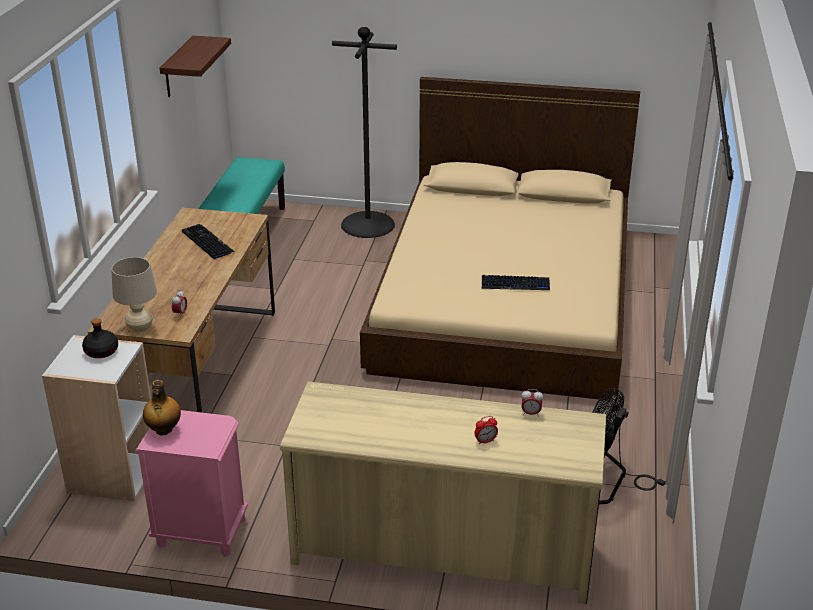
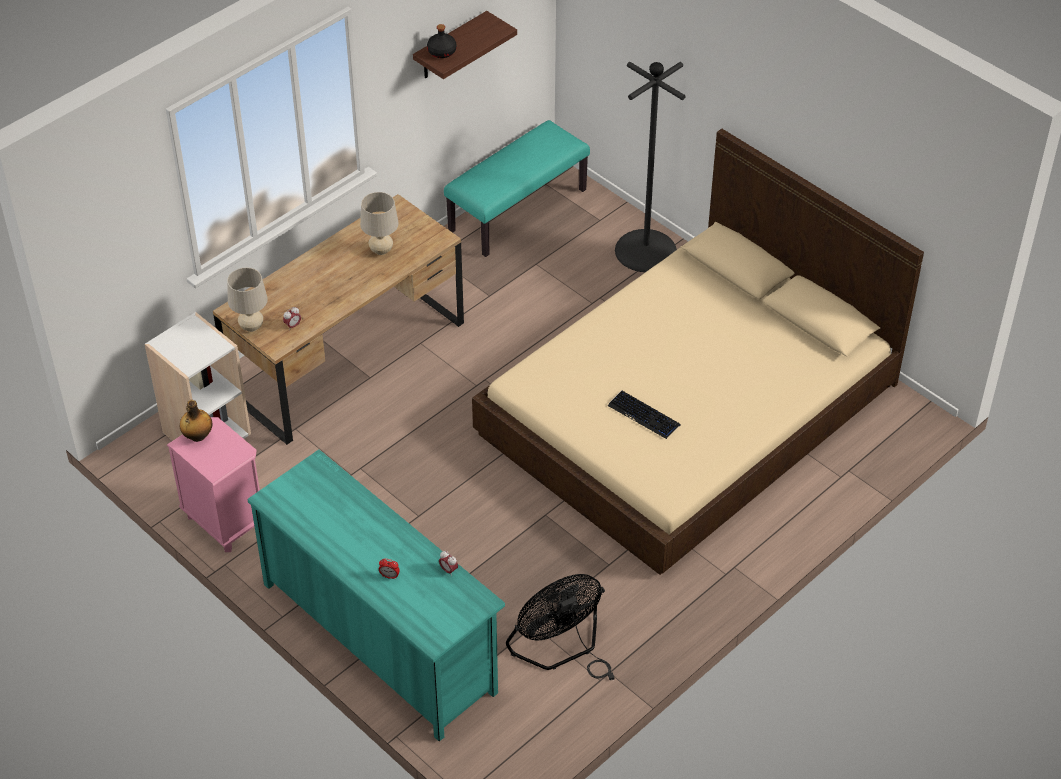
camera: 35 degrees right, 15 degrees up
(102, 351) = (201, 340): black bottle -> black bottle (442, 52)
(207, 242) = (381, 250): keyboard -> beige table lamp
(441, 550) = (379, 635): beige dresser -> turquoise dresser

